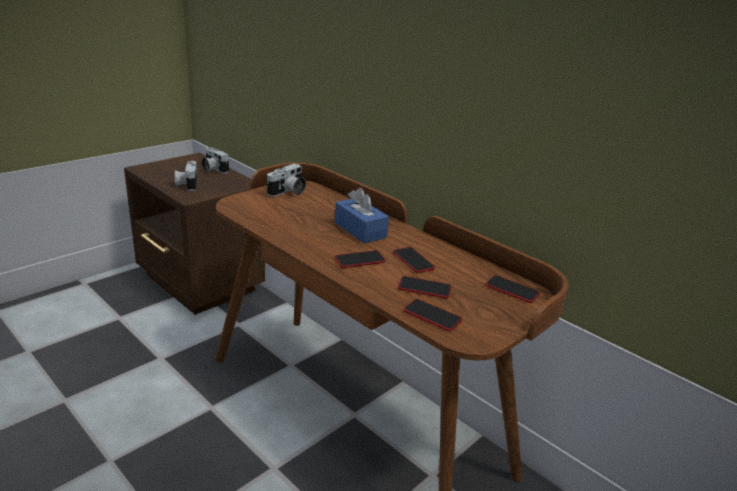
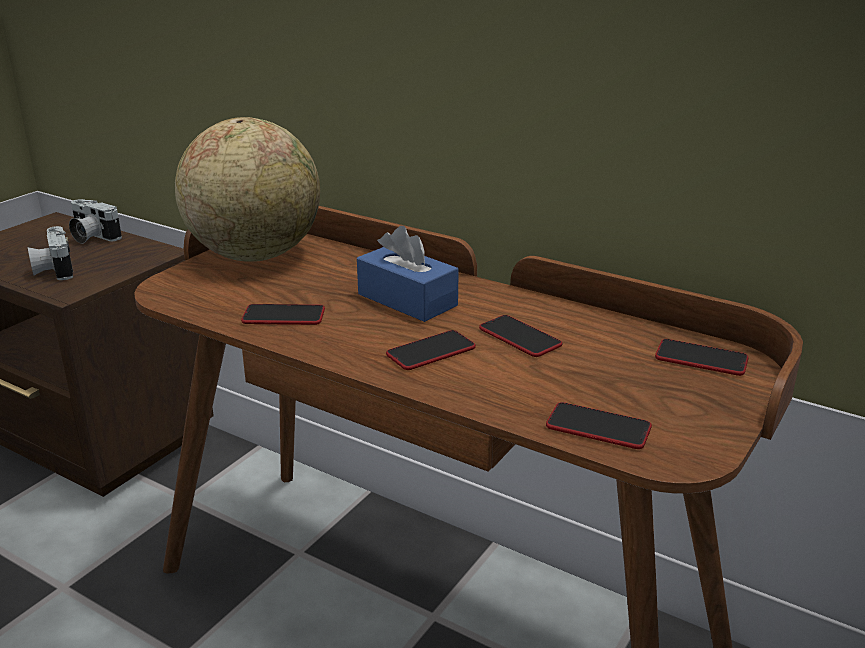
camera: 10 degrees left, 0 degrees up
(288, 192) = (255, 255): camera -> globe
(424, 288) = (561, 381): phone -> phone (283, 316)

